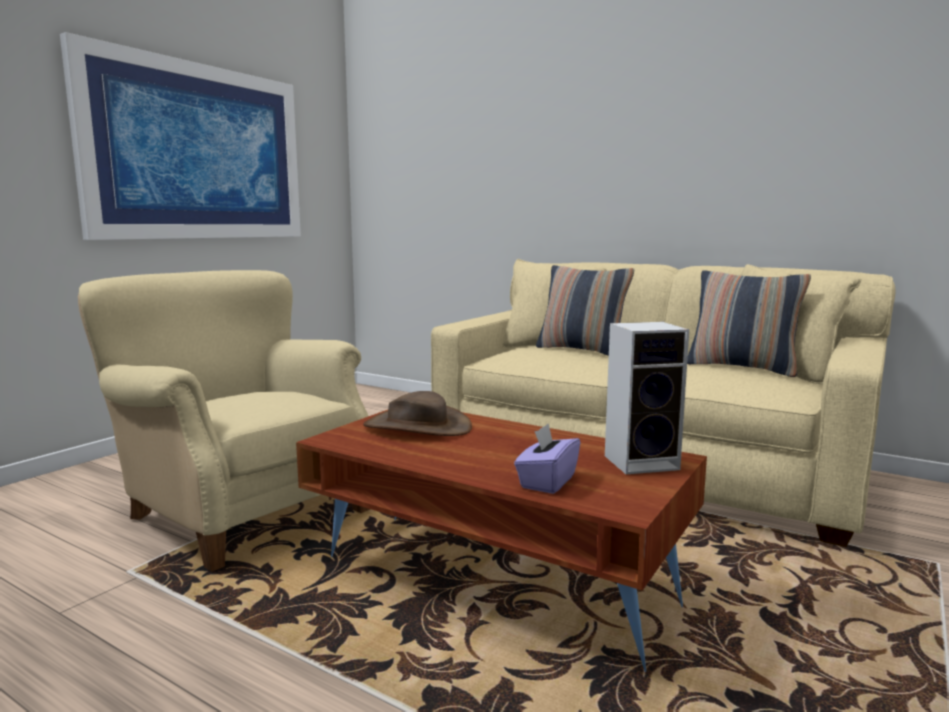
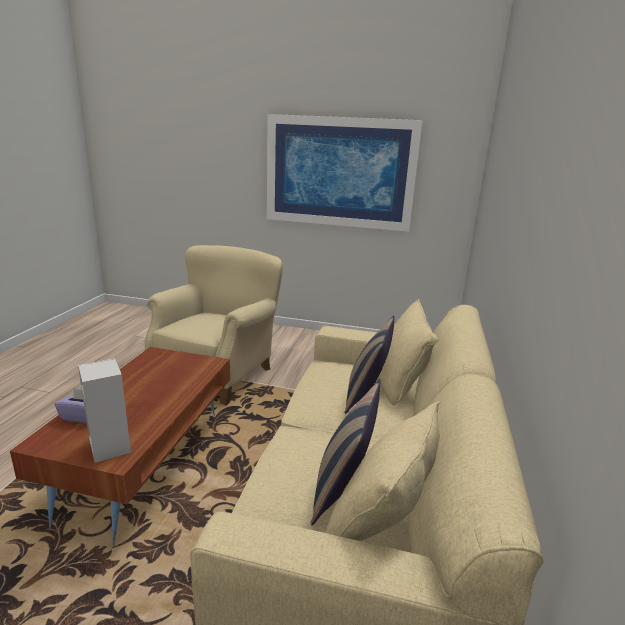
camera: 70 degrees right, 10 degrees up
(417, 426) = (178, 369): brown hat -> none

